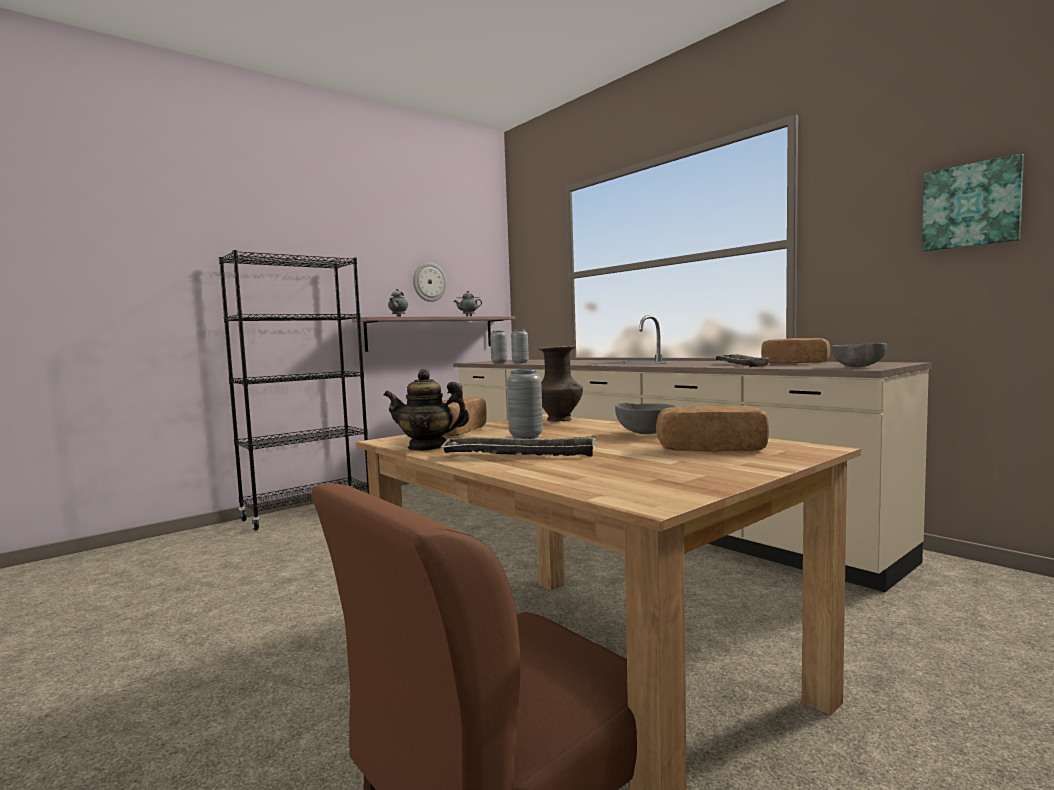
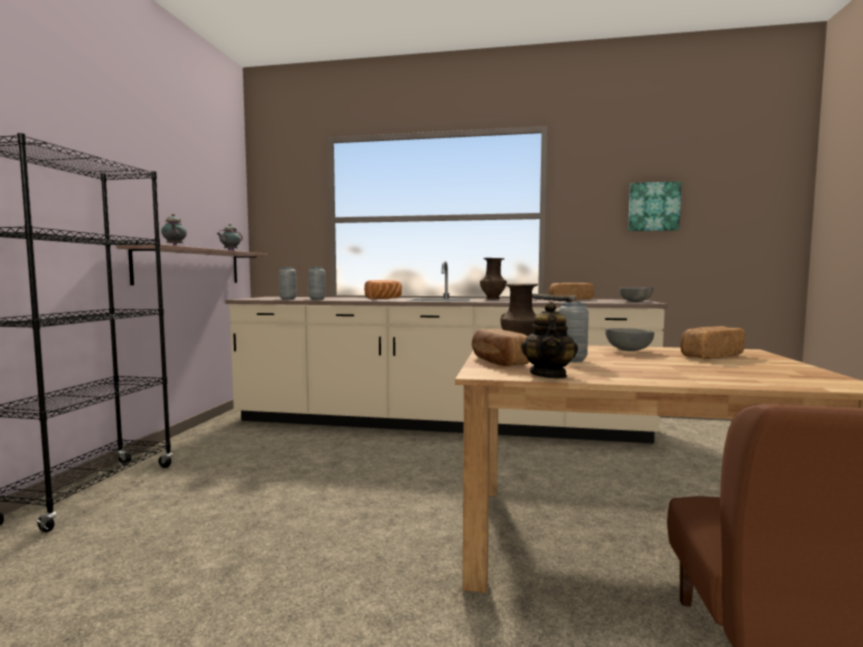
camera: 40 degrees left, 0 degrees up
(427, 447) = (549, 375): teapot -> teapot turned 45 degrees counterclockwise
(429, 282) = (188, 210): wall clock -> none
(520, 454) = (644, 372): tray -> none
(585, 362) = (385, 298): none -> bread
(697, 362) = (493, 299): none -> brown vase

